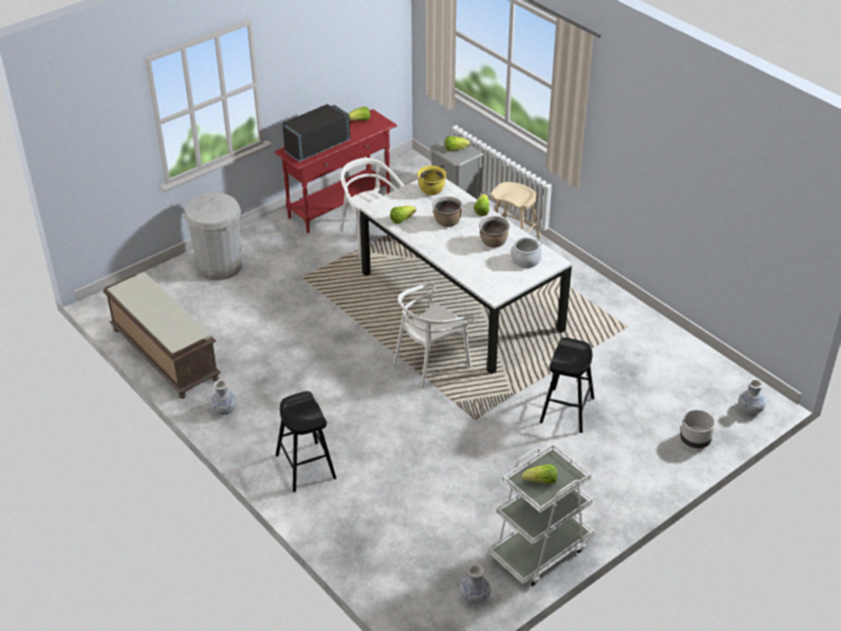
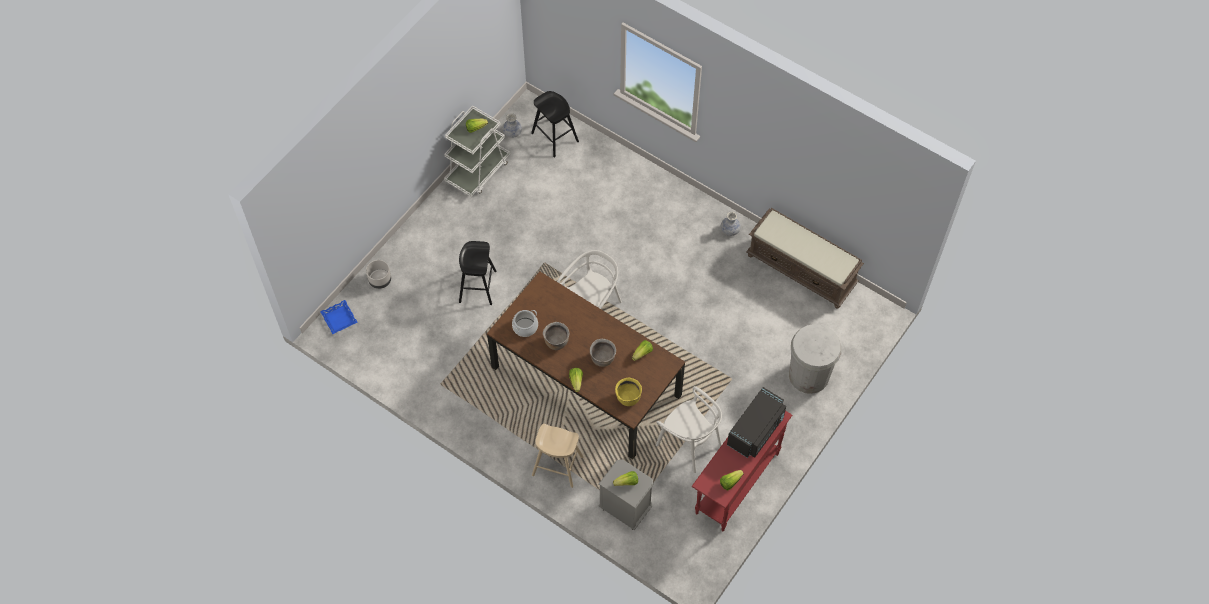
camera: 165 degrees right, 20 degrees up
(305, 467) = (651, 197): black stool -> black stool (554, 137)
(462, 301) = (585, 381): white dining table -> brown dining table
(750, 409) = (339, 319): vase -> blue tray

